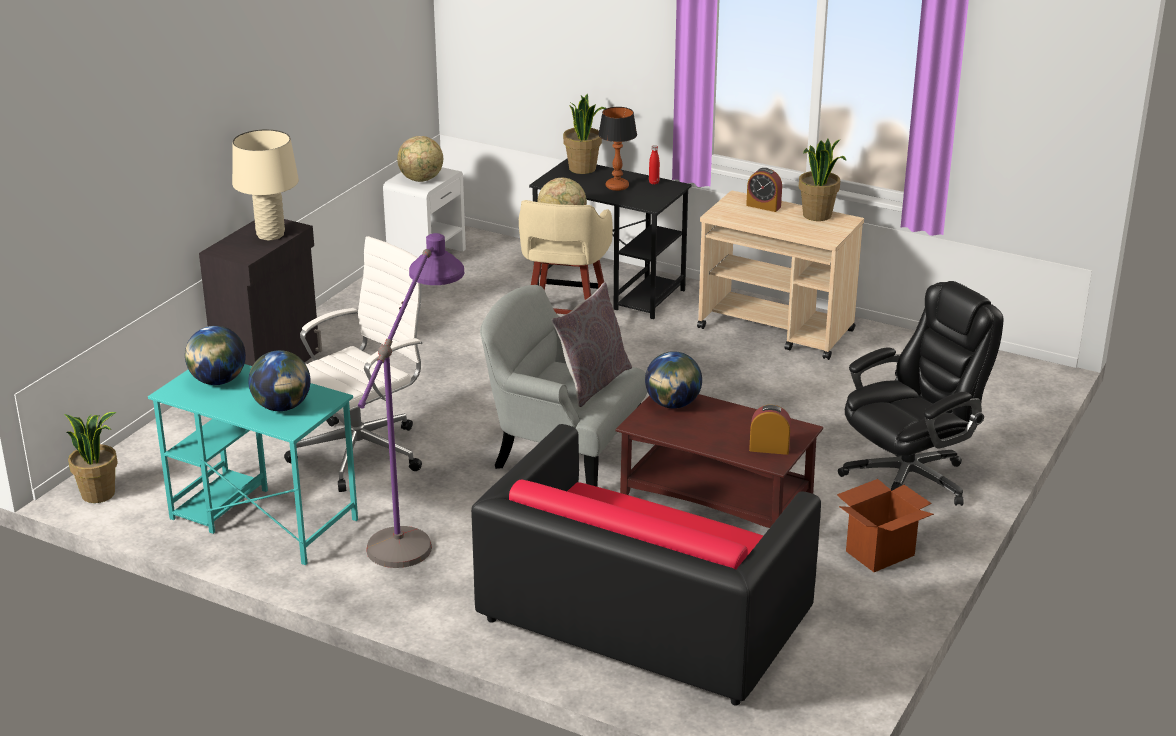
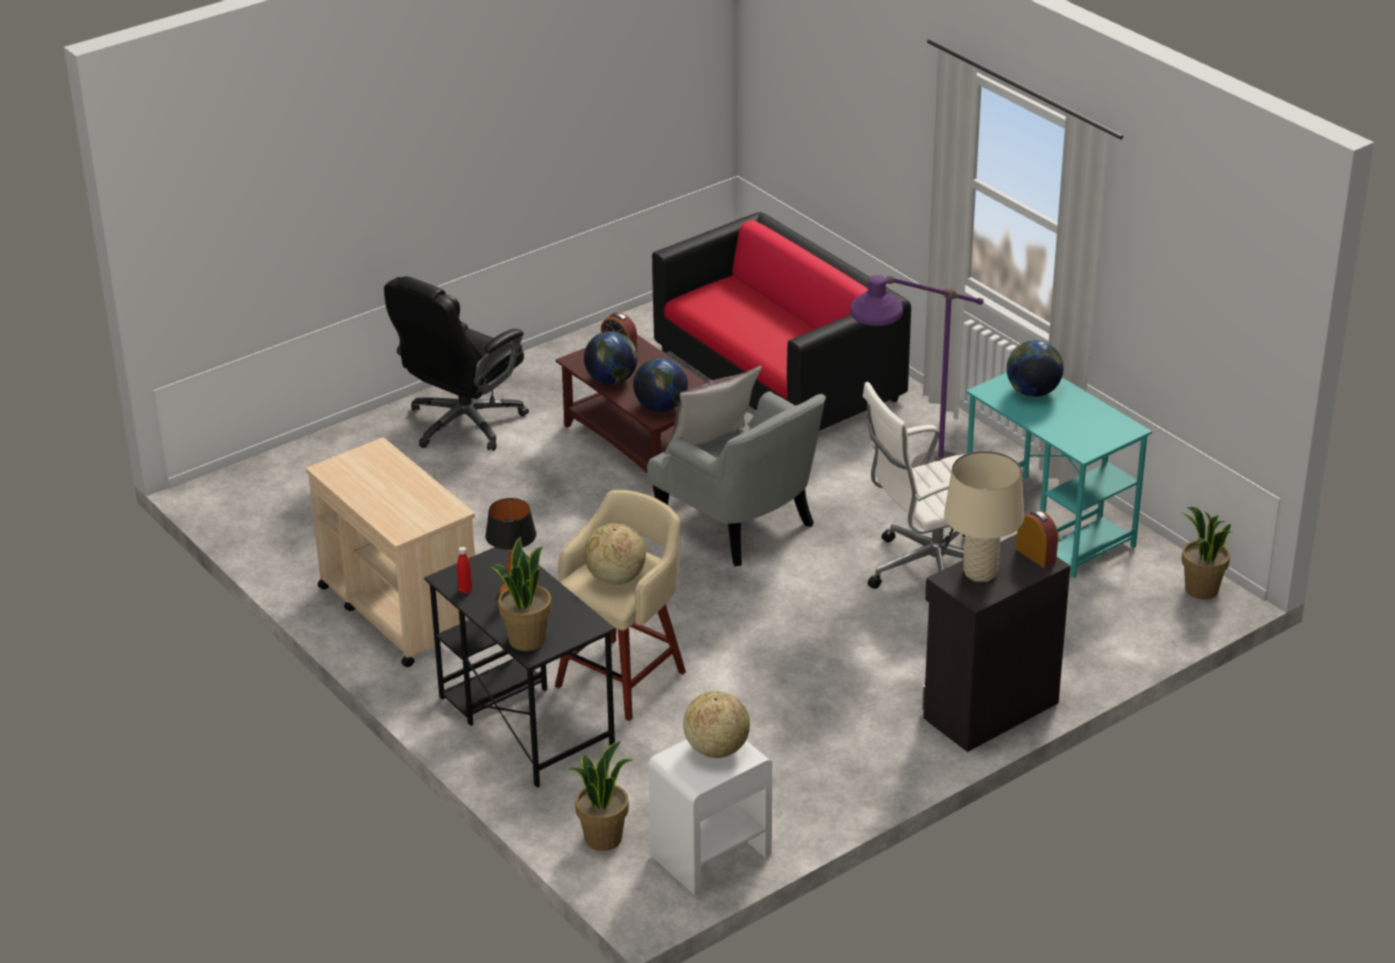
camera: 155 degrees left, 5 degrees up
(218, 381) = (1084, 431): globe -> globe (611, 380)
(763, 206) = (389, 511): alarm clock -> alarm clock (1036, 555)
(817, 215) = (349, 482): potted plant -> potted plant (603, 838)
(880, 553) = (557, 375): cardboard box -> none
(909, 479) = (463, 423): black office chair -> black office chair turned 45 degrees counterclockwise

